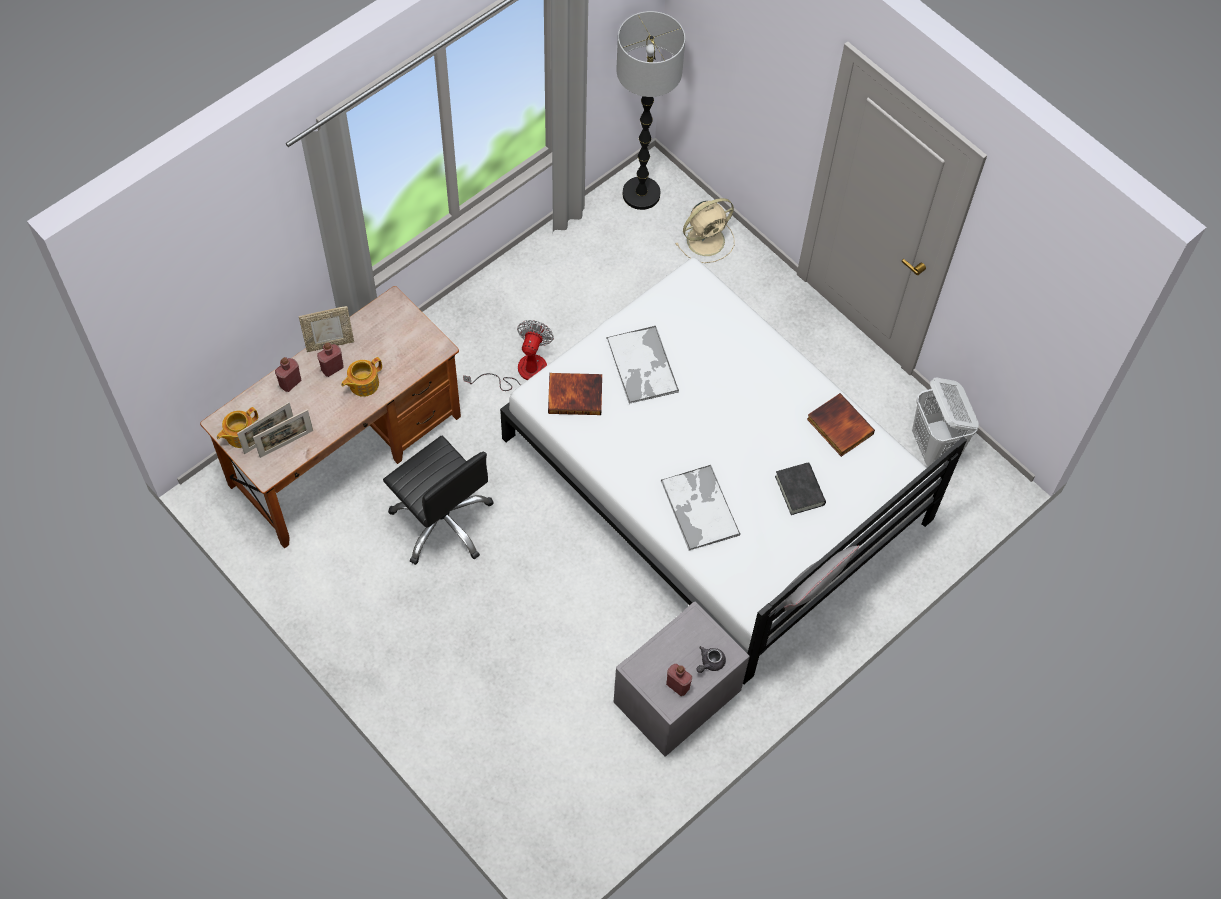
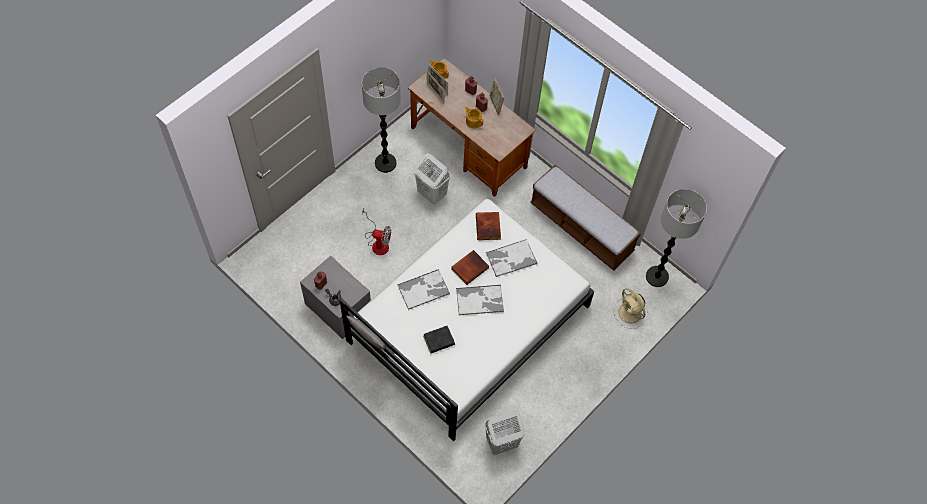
camera: 85 degrees right, 0 degrees up
(362, 599) = (385, 163): none -> floor lamp
(442, 521) = (431, 194): black office chair -> white laundry basket
(521, 371) = (526, 223): fan -> fan (377, 242)
(539, 289) = (581, 228): none -> bench
(723, 420) = (480, 300): none -> tray
(838, 427) = (482, 361): book -> book (469, 267)

